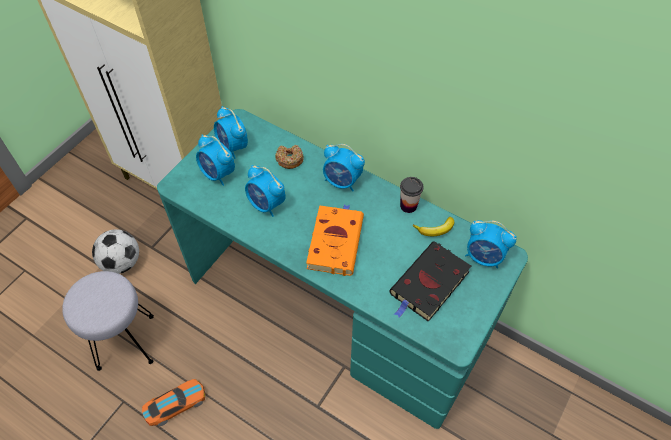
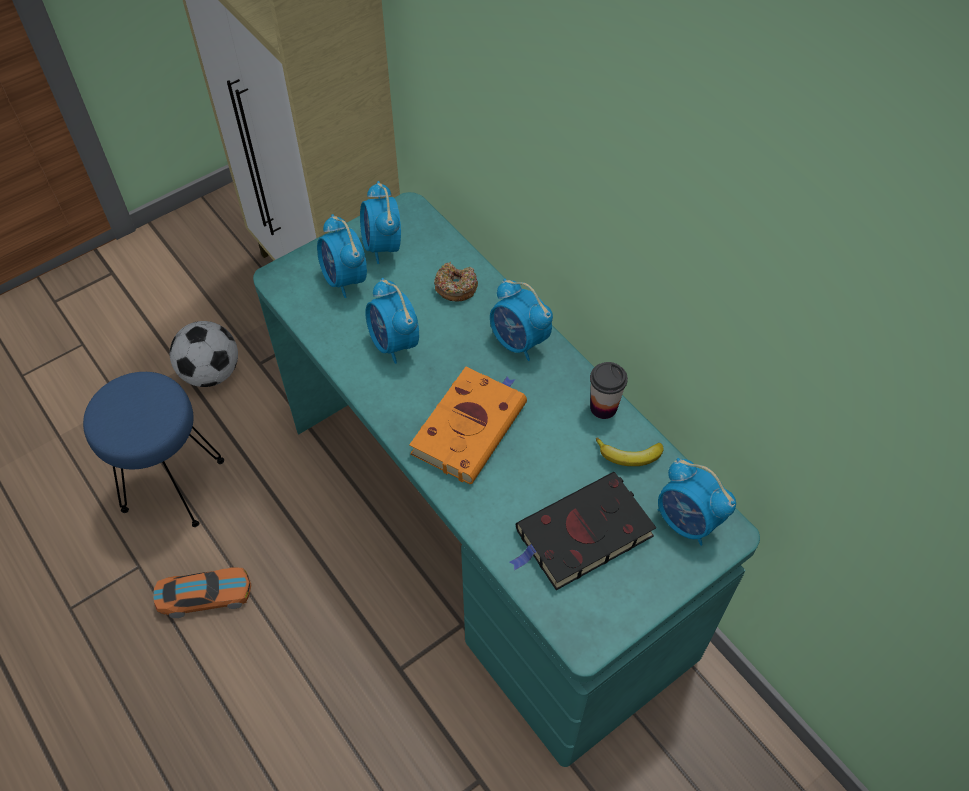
camera: 20 degrees right, 0 degrees up
(126, 343) = (173, 487): grey stool -> blue stool

